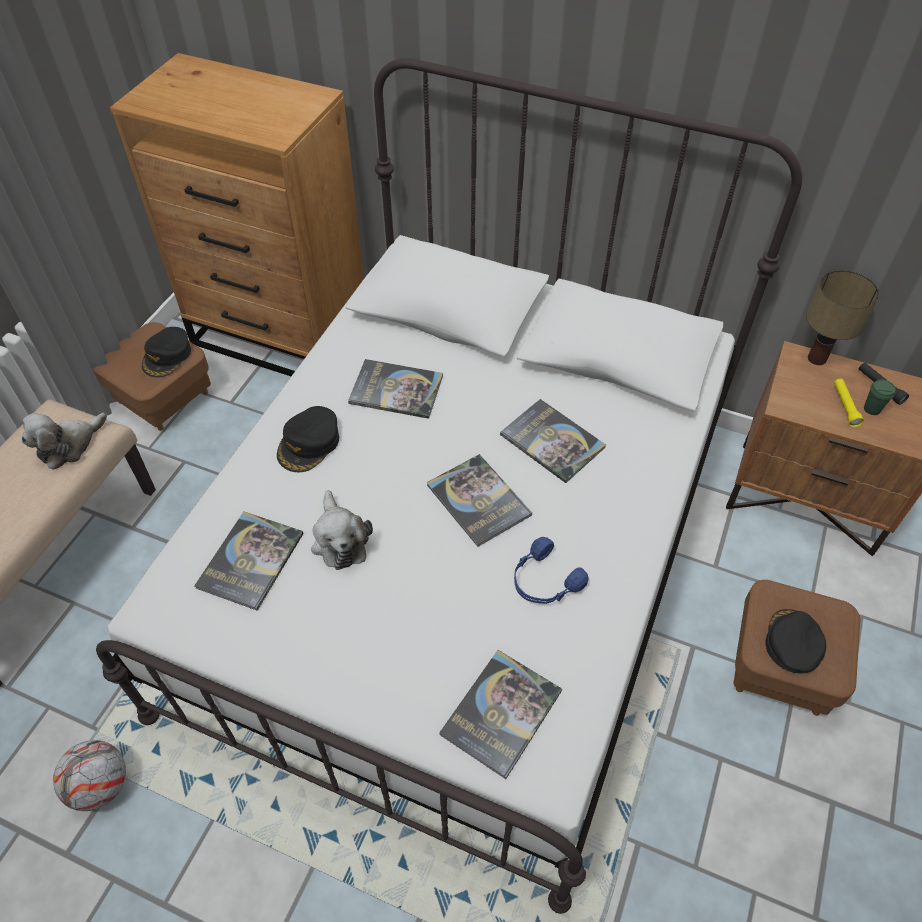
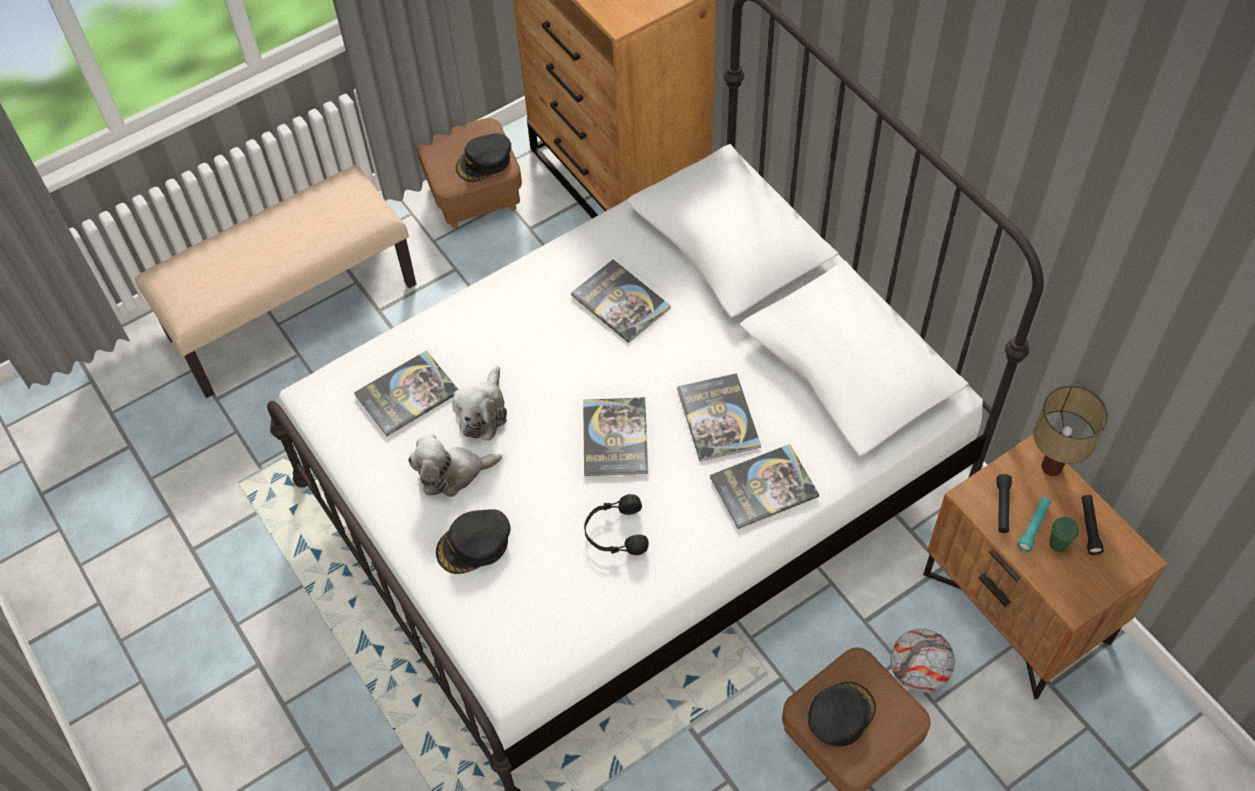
camera: 35 degrees right, 5 degrees up
(69, 445) = (346, 219): plush toy -> plush toy (452, 473)
(100, 785) = (240, 513): football -> football (917, 672)
(309, 444) = (515, 317): black cap -> black cap (474, 545)
(501, 713) = (506, 611): book -> book (763, 487)
(544, 581) = (615, 532): blue headphones -> black headphones
(812, 403) = (1002, 507): none -> black flashlight
(845, 406) = (1033, 527): yellow flashlight -> turquoise flashlight

